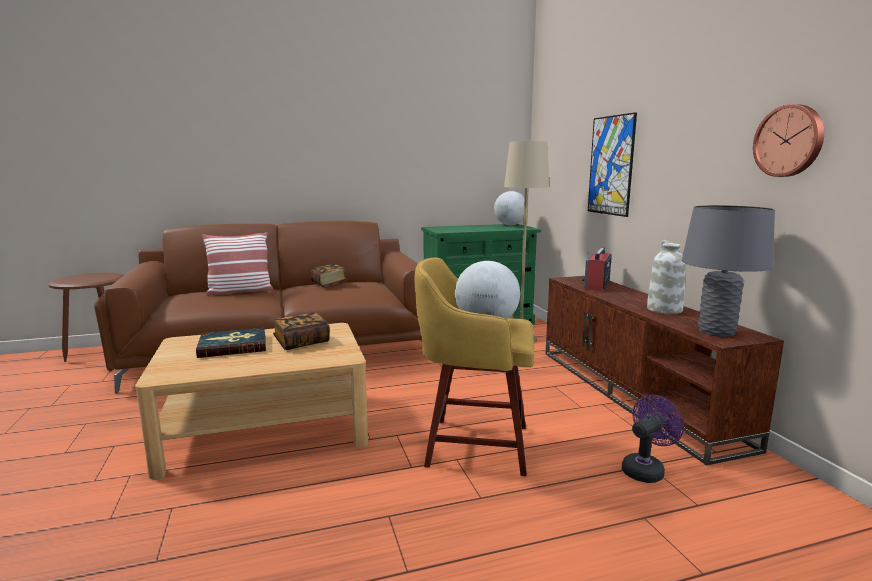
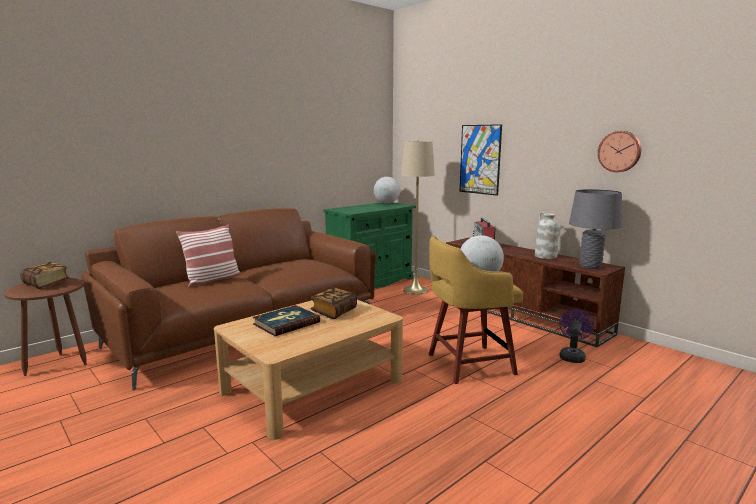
camera: 25 degrees left, 0 degrees up
(329, 283) = (279, 264): book -> book (46, 284)

